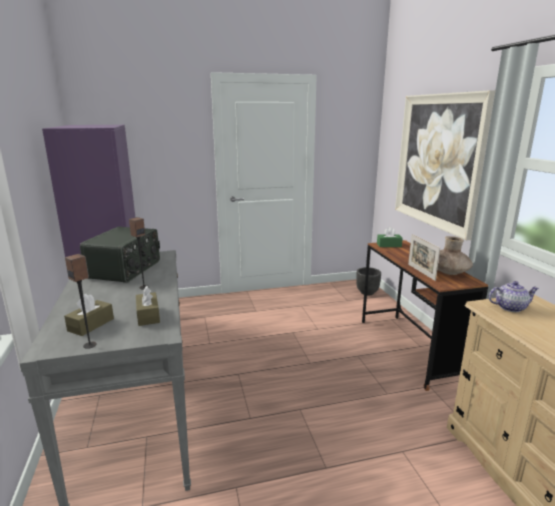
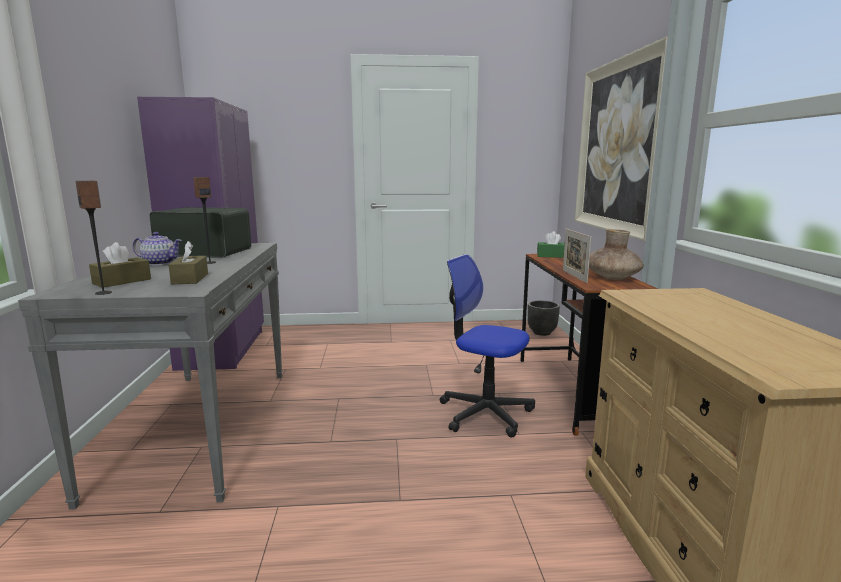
camera: 10 degrees right, 5 degrees down
(126, 269) = (205, 252): radio -> radio turned 105 degrees counterclockwise
(355, 376) = (485, 413): none -> office chair
(509, 307) = (658, 296): teapot -> teapot (159, 263)

